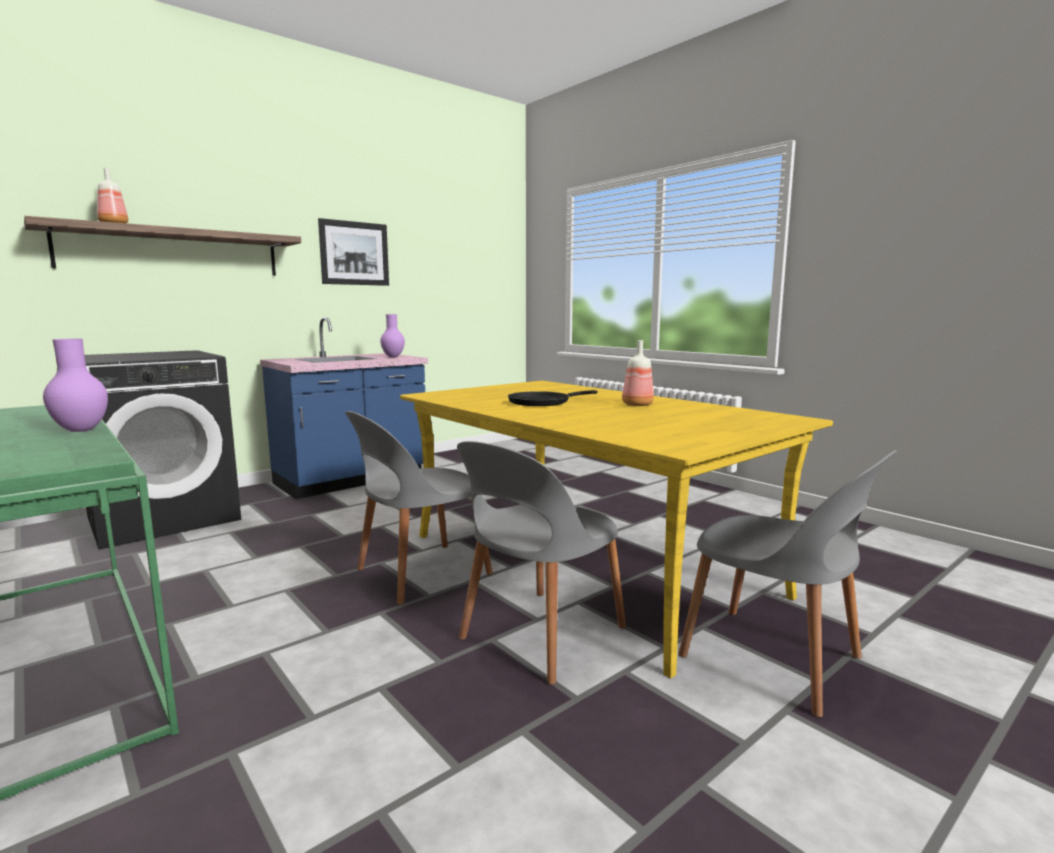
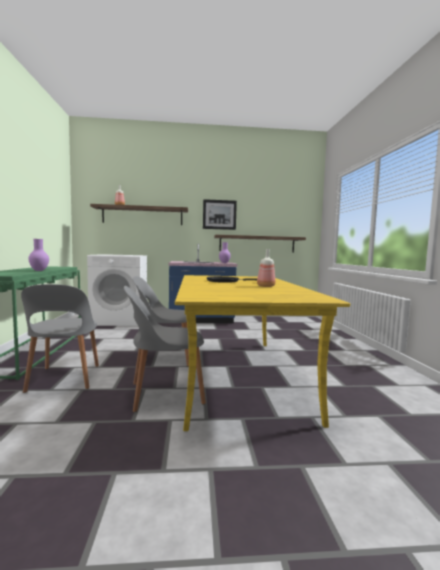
camera: 35 degrees right, 5 degrees down
(164, 518) = (120, 320): black washing machine -> white washing machine
(428, 314) = (257, 244): none -> shelf
(775, 659) = (252, 447): grey chair -> grey chair (64, 379)

